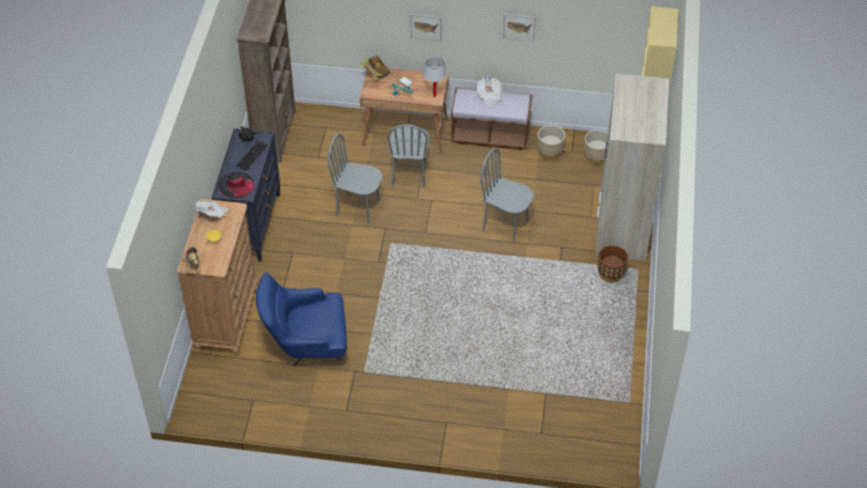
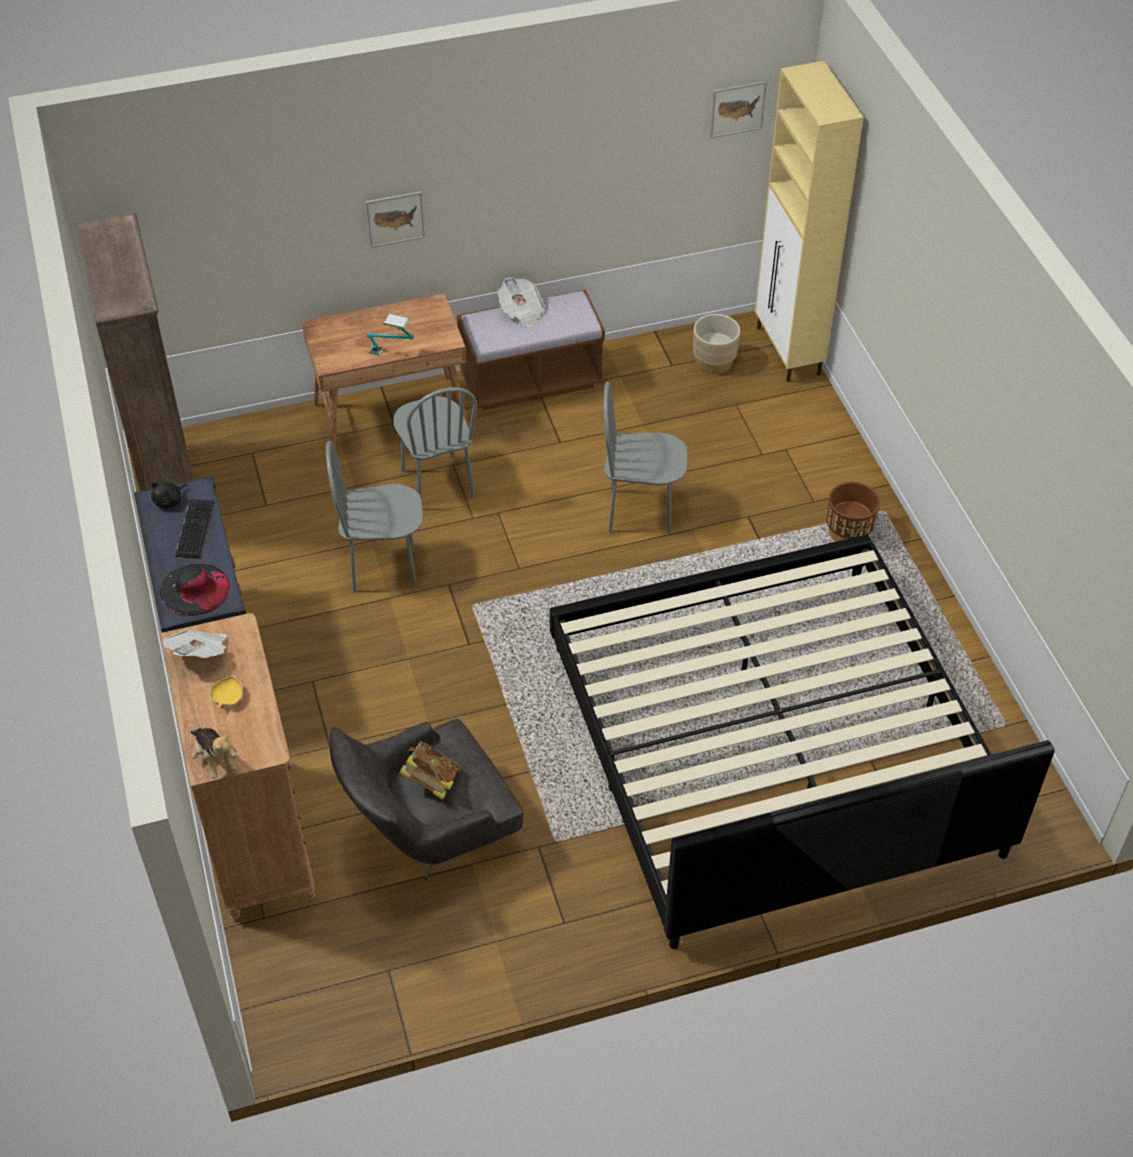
camera: 25 degrees left, 0 degrees up
(306, 346) = (429, 835): blue armchair -> grey armchair
(376, 75) = (324, 331): book -> book (431, 781)
(434, 95) = (442, 334): white table lamp -> none
(498, 368) = (771, 749): none -> bed
(519, 27) = (555, 173): picture -> picture (737, 109)
(549, 152) = (639, 377): beige planter -> none
(621, 225) = (816, 451): beige wardrobe -> none

